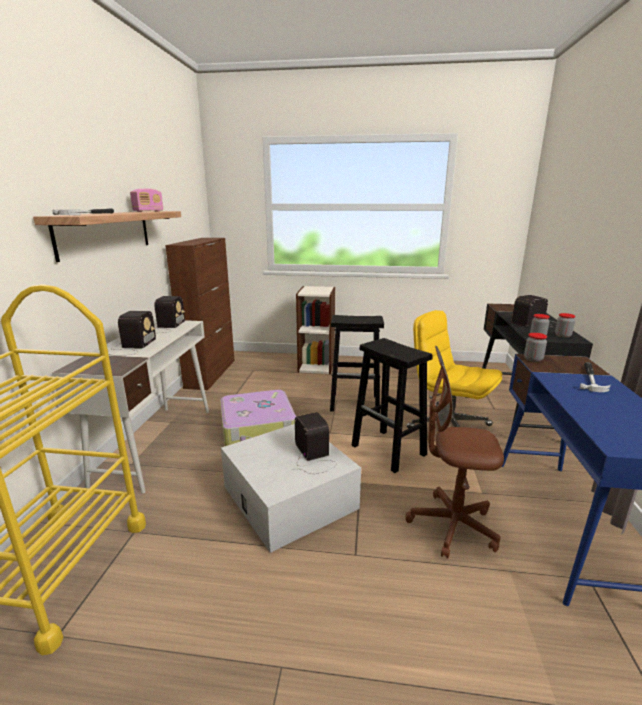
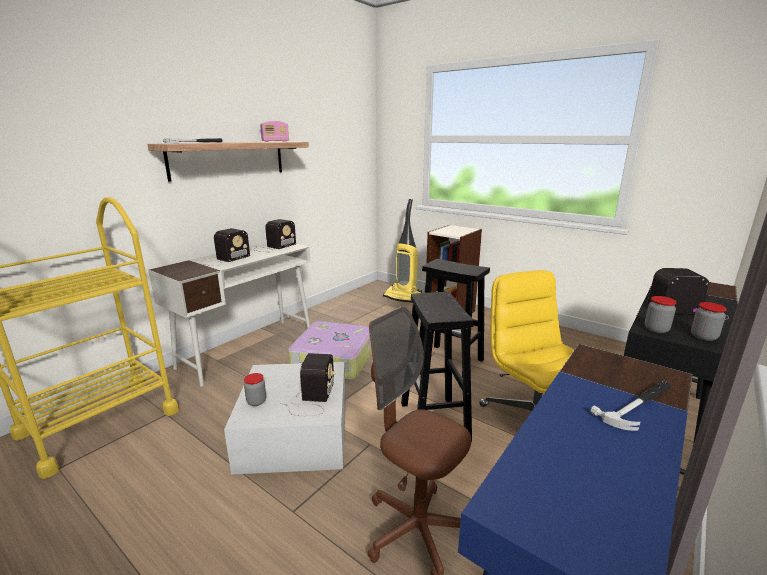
camera: 30 degrees right, 0 degrees up
(211, 373) = (347, 299): brown cabinet -> none
(263, 361) = (403, 297): none -> vacuum cleaner
(533, 359) = (591, 356): jar -> jar (256, 401)

